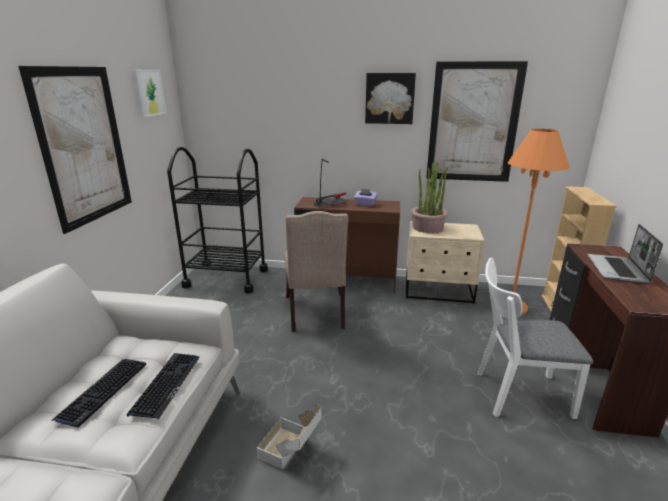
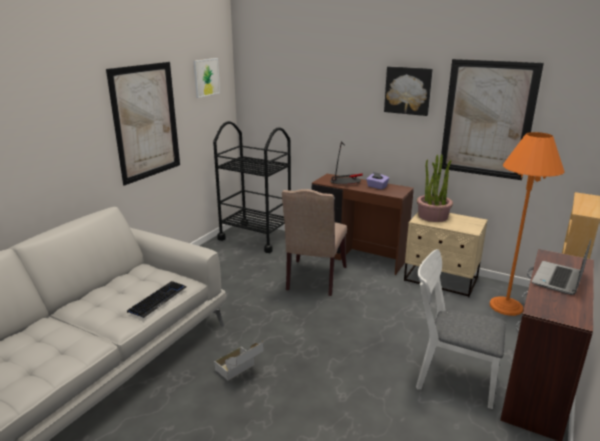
camera: 20 degrees right, 0 degrees up
(103, 391) = (119, 295): keyboard -> none

